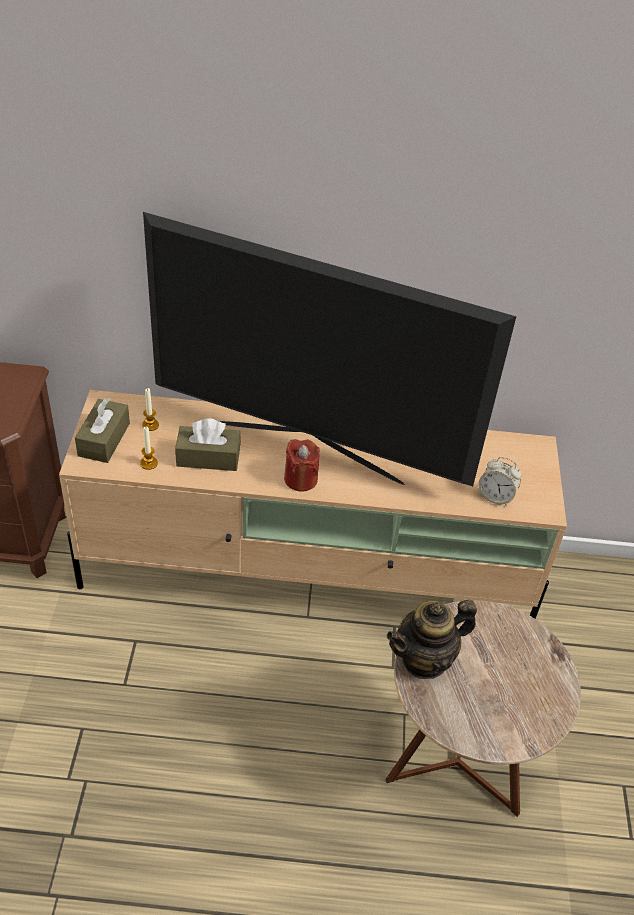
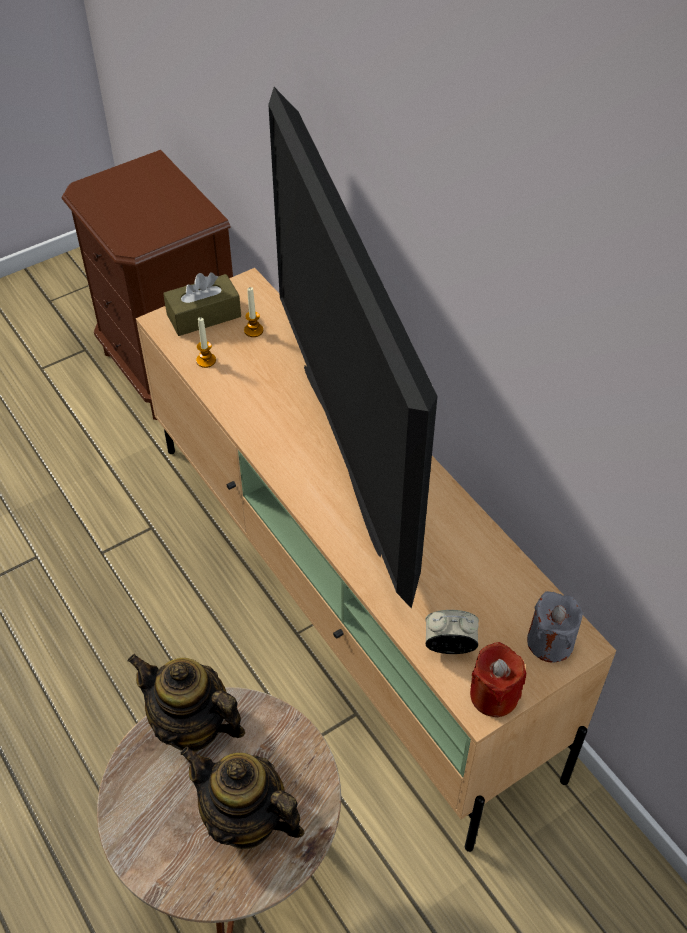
camera: 55 degrees right, 5 degrees up
(208, 457) = (255, 392): brown tissue box -> none
(300, 479) = (299, 472): red candle -> red candle (494, 695)
(495, 496) = (449, 646): alarm clock -> alarm clock turned 105 degrees clockwise
(515, 672) = (245, 819): none -> teapot
(528, 456) = (550, 642): none -> grey candle

